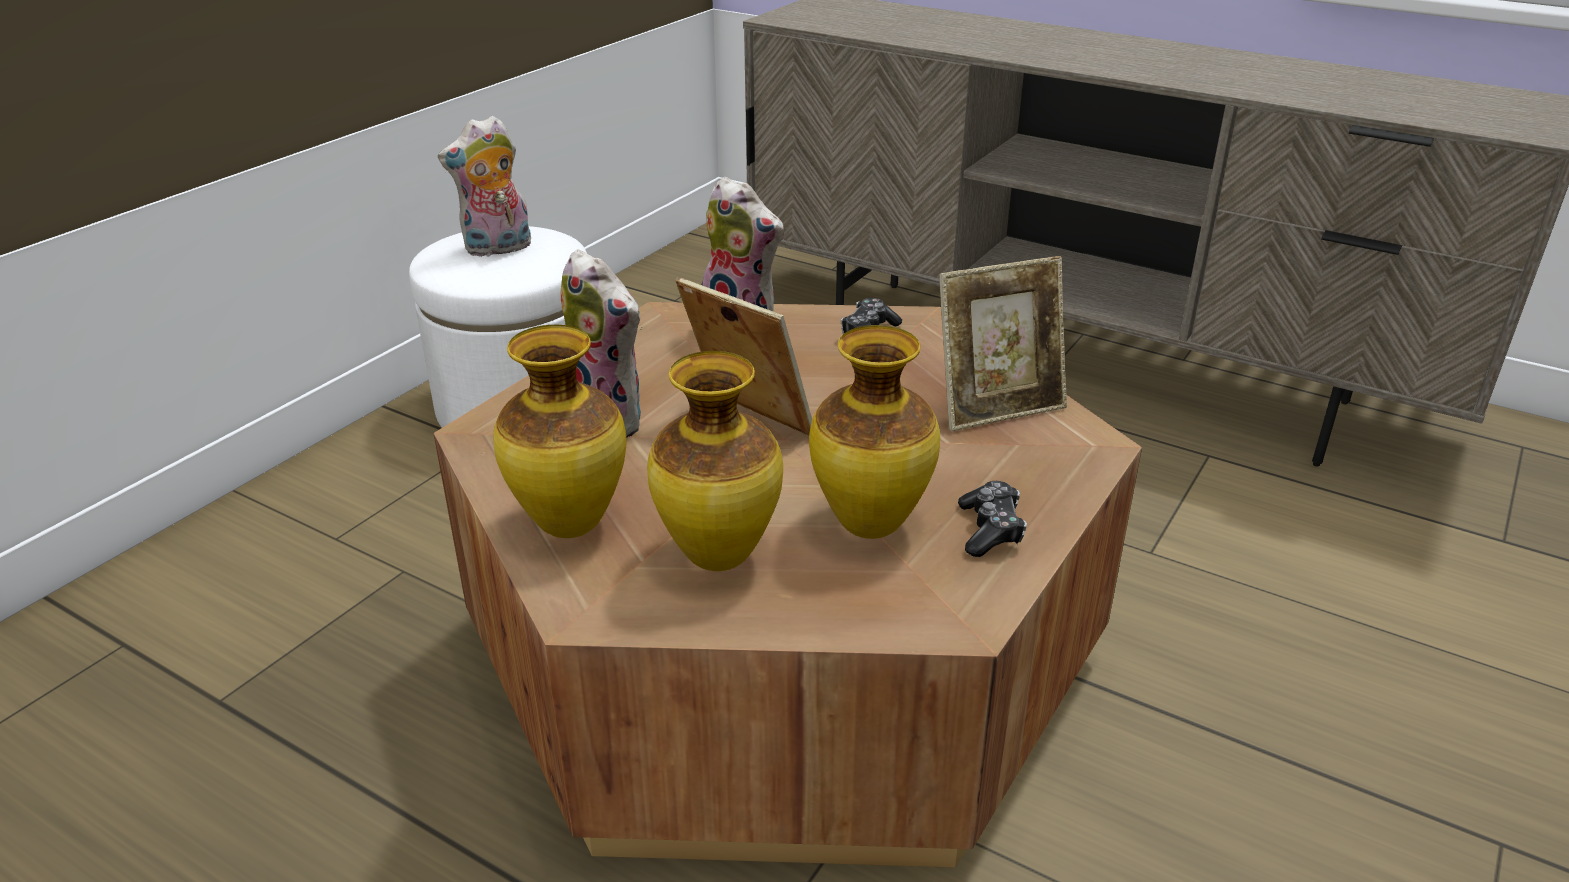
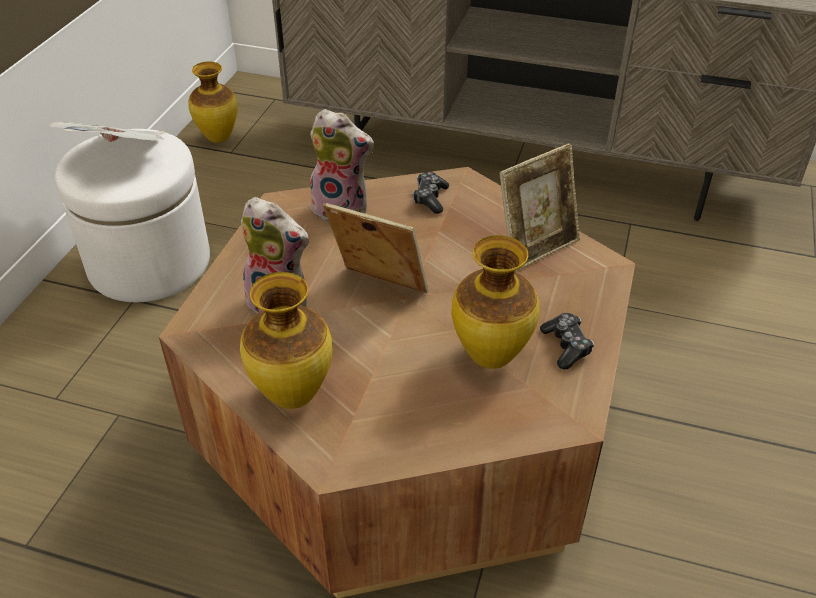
camera: 15 degrees left, 10 degrees up
(497, 249) = (120, 155): plush toy -> newspaper
(721, 556) = (405, 401): vase -> vase (219, 138)

